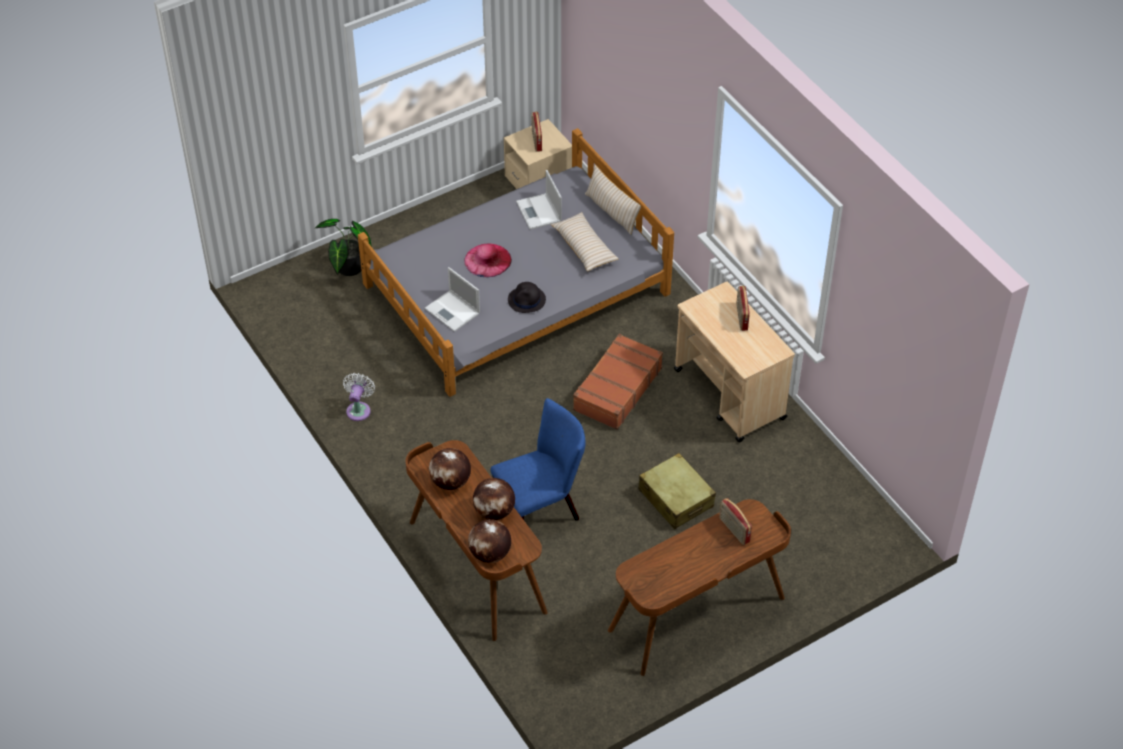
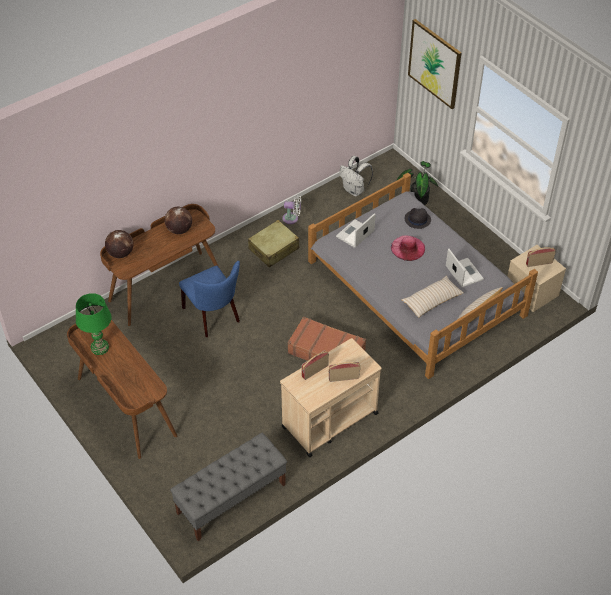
camera: 85 degrees right, 0 degrees up
(274, 106) = (434, 63): none -> picture
(315, 333) = (354, 190): none -> white backpack
(494, 512) = (154, 253): globe -> none
(527, 300) = (372, 272): black hat -> black hat (417, 219)
(539, 212) = (463, 272): laptop -> laptop turned 90 degrees clockwise
(673, 575) = (100, 348): none -> green table lamp
(676, 498) = (227, 390): beige suitcase -> beige suitcase (274, 249)
(733, 530) = (138, 380): radio -> radio (314, 371)
(847, 500) = (231, 499): none -> grey bench

